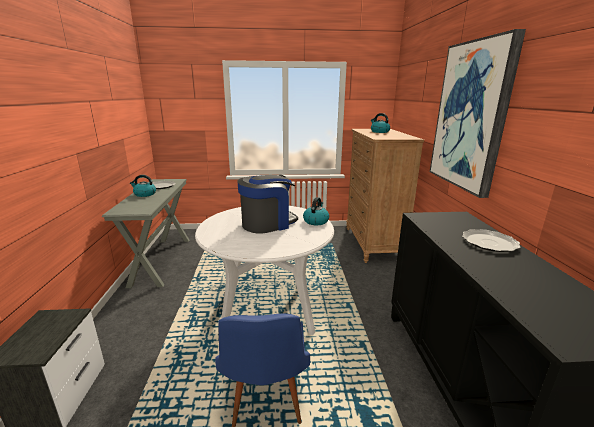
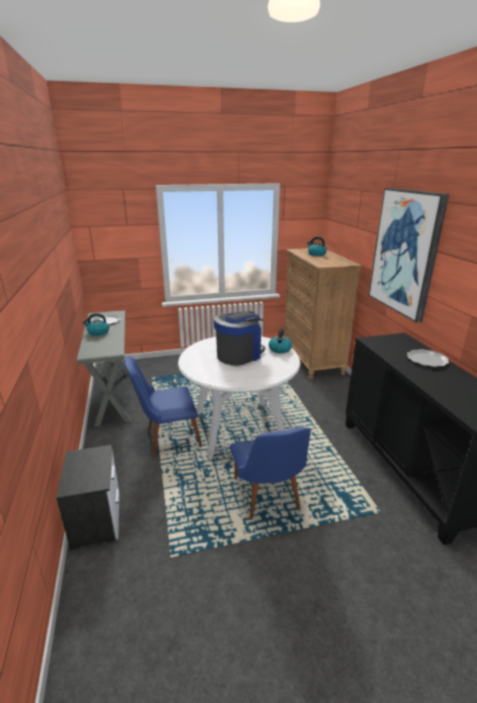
camera: 10 degrees left, 5 degrees up
(189, 308) = (167, 438): none -> blue chair

